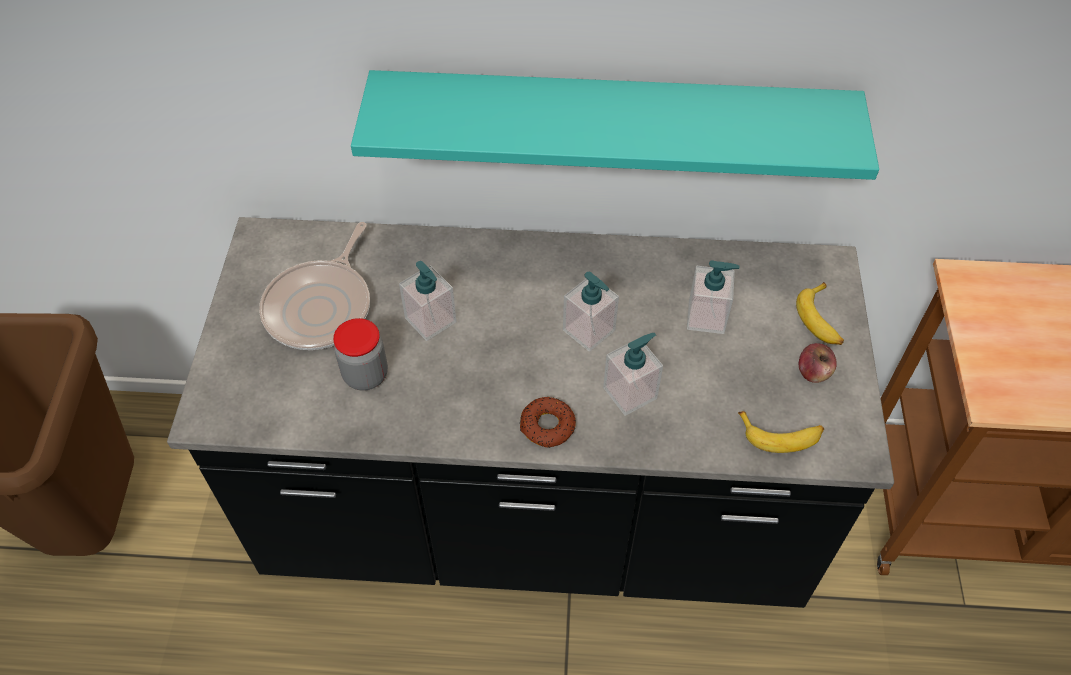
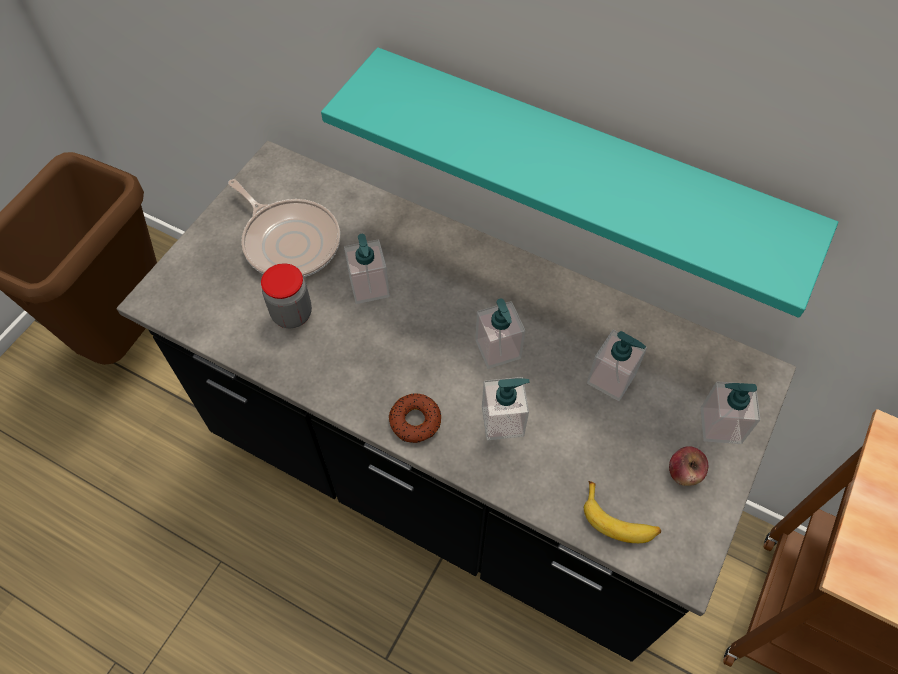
camera: 25 degrees right, 5 degrees up
(321, 306) = (289, 241): frying pan -> frying pan turned 90 degrees counterclockwise
(821, 320) = (720, 425): banana -> soap dispenser

